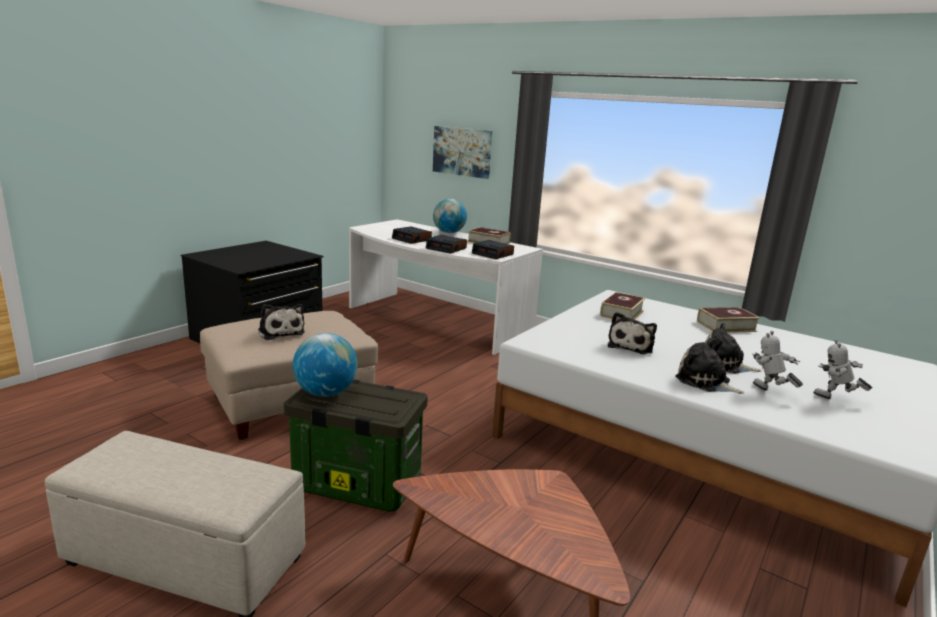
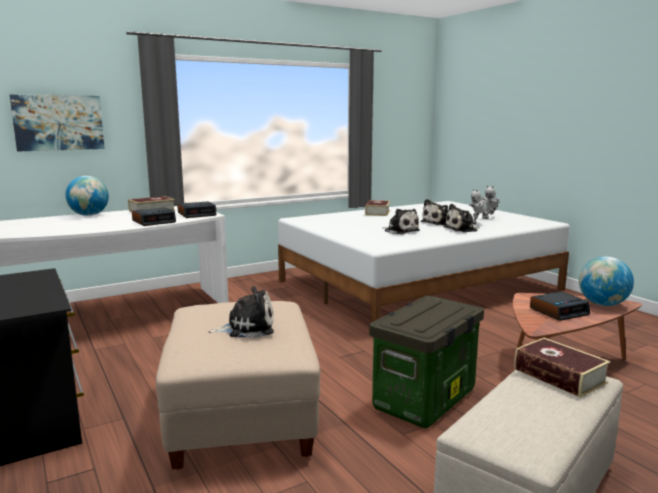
camera: 65 degrees left, 5 degrees down
(325, 393) = (419, 323): globe -> globe (602, 304)
(412, 239) = (94, 226): alarm clock -> alarm clock (559, 311)
(621, 313) = (337, 223): book -> book (559, 376)

